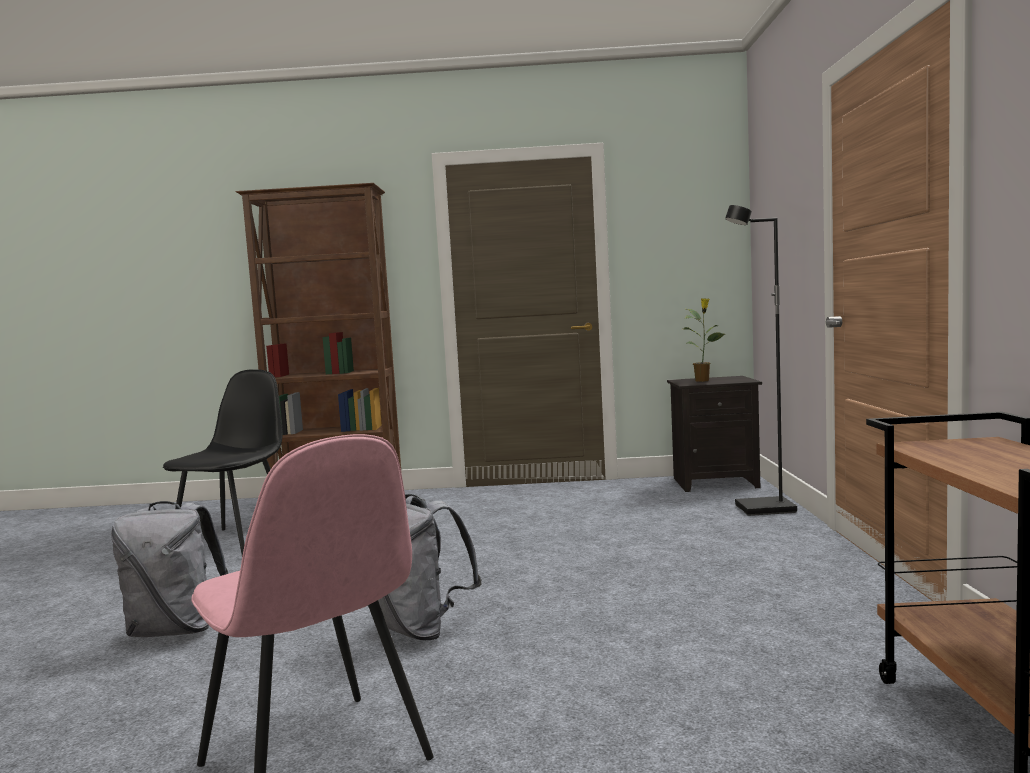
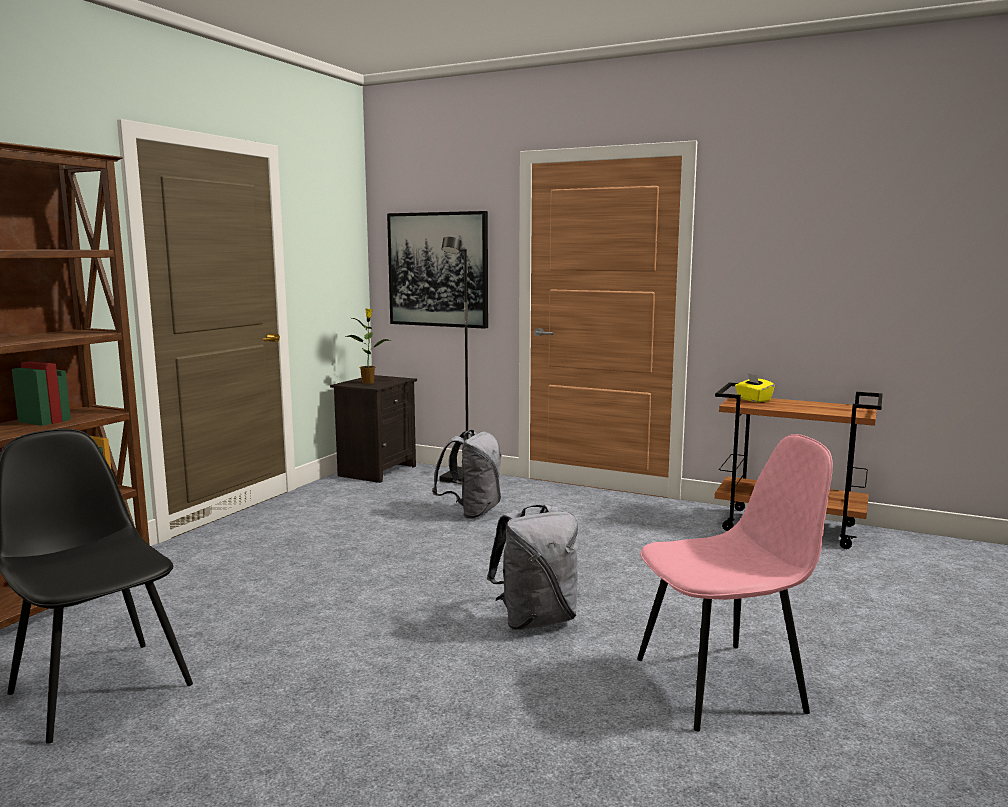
camera: 65 degrees left, 5 degrees up
(176, 630) = (387, 739): grey backpack -> grey backpack (472, 512)
(780, 248) = (438, 269): none -> picture
(988, 447) = (753, 400): none -> yellow tissue box

